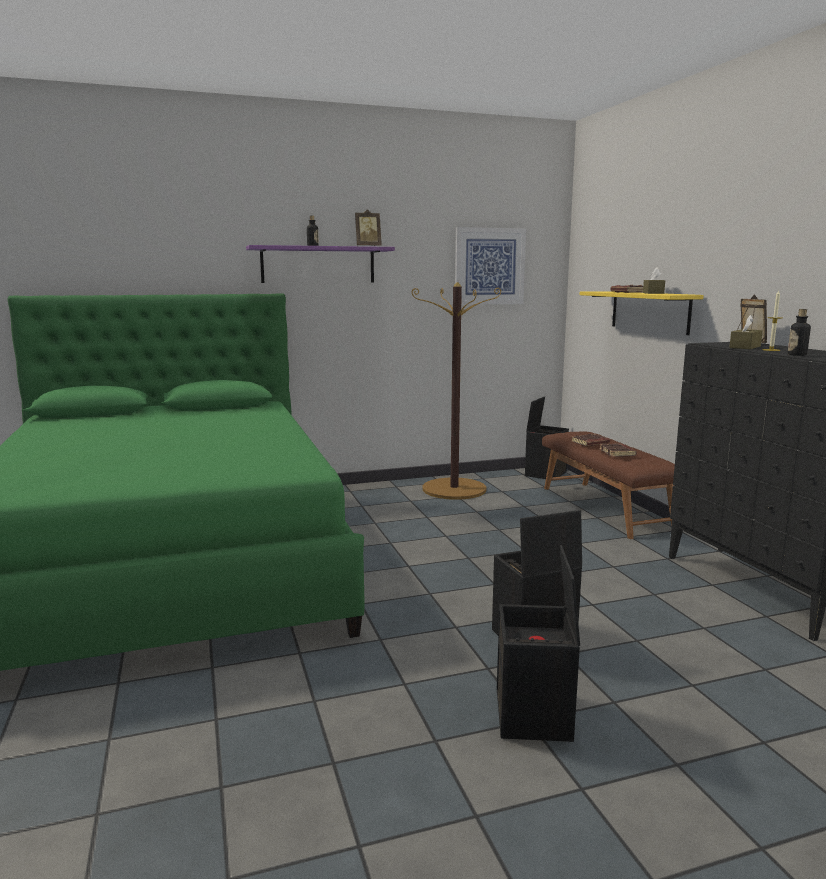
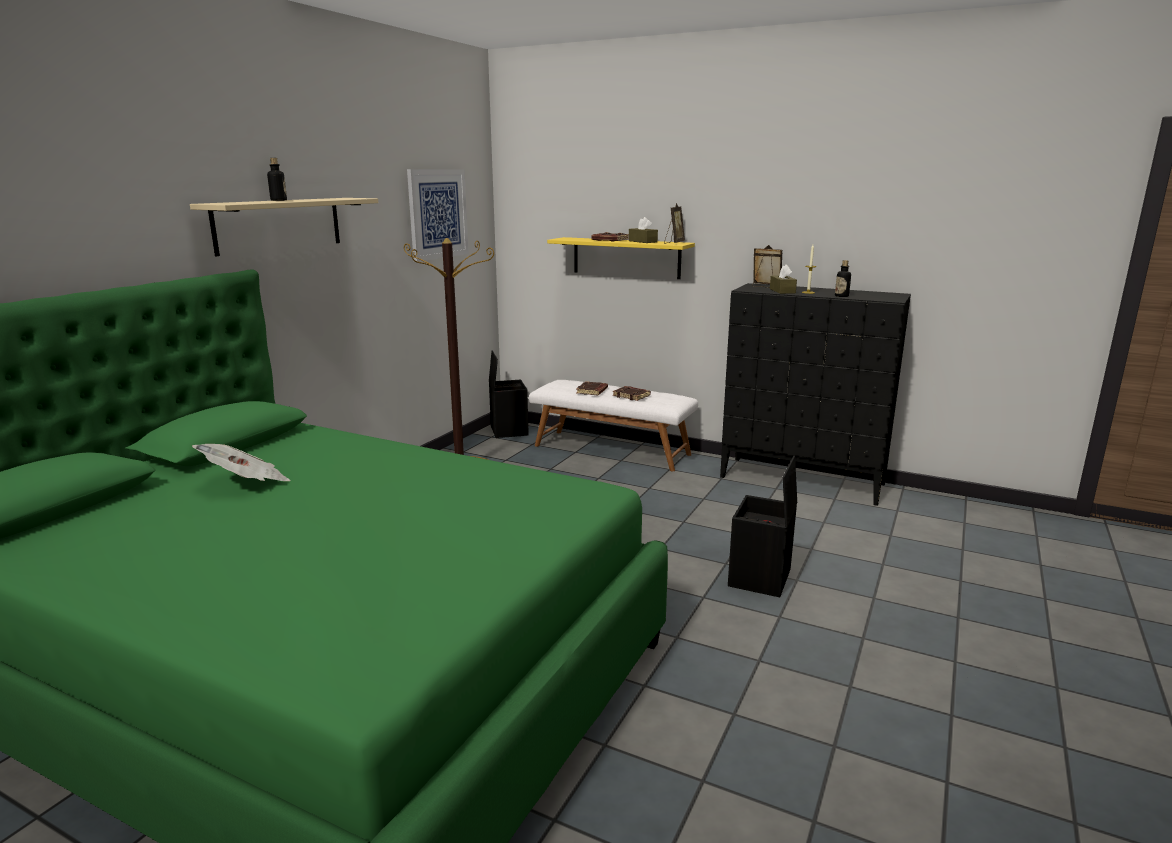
camera: 45 degrees left, 5 degrees up
(175, 421) = (247, 483): none -> newspaper
(318, 265) = (279, 225): purple shelf -> beige shelf
(367, 247) = (337, 198): picture frame -> picture frame (673, 243)
(534, 716) = (860, 632): black storage box -> none
(606, 508) = (612, 449): brown bench -> white bench

